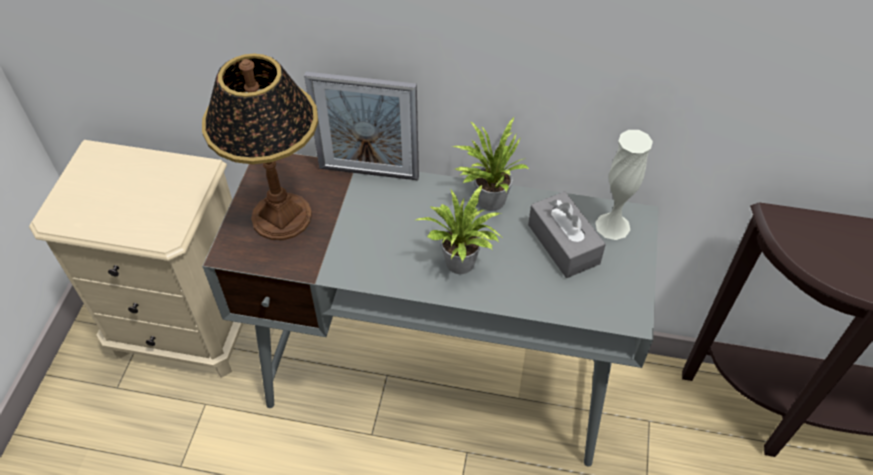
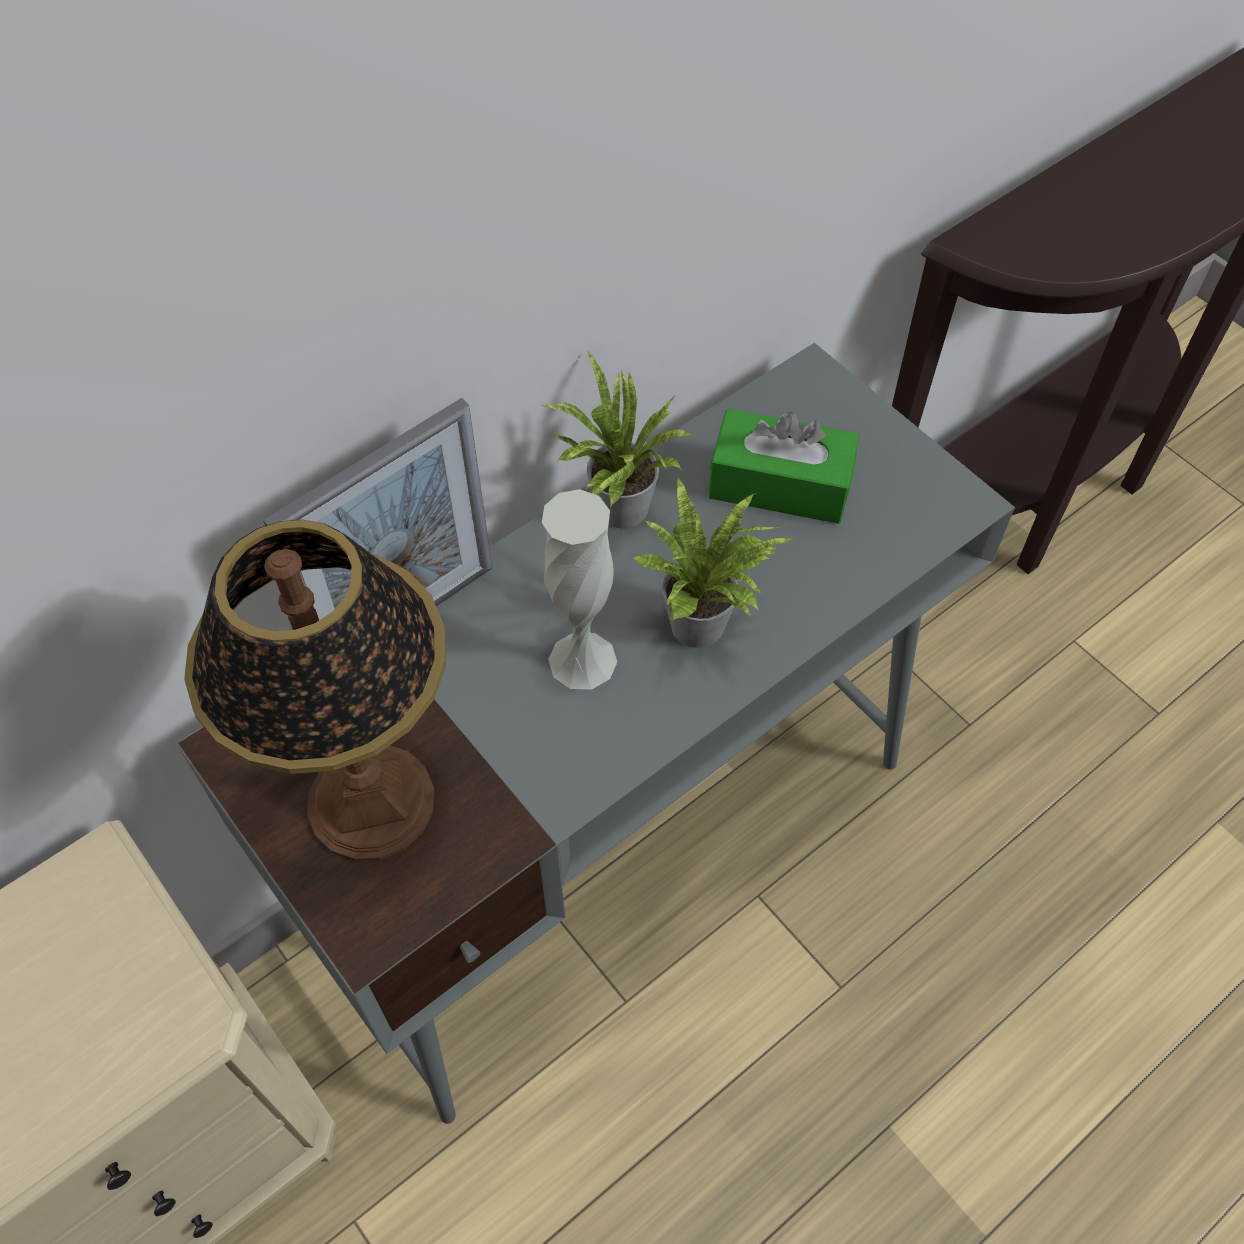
camera: 50 degrees left, 5 degrees up
(563, 244) = (780, 484): grey tissue box -> green tissue box
(612, 226) = (800, 411): white vase -> white vase (582, 660)

